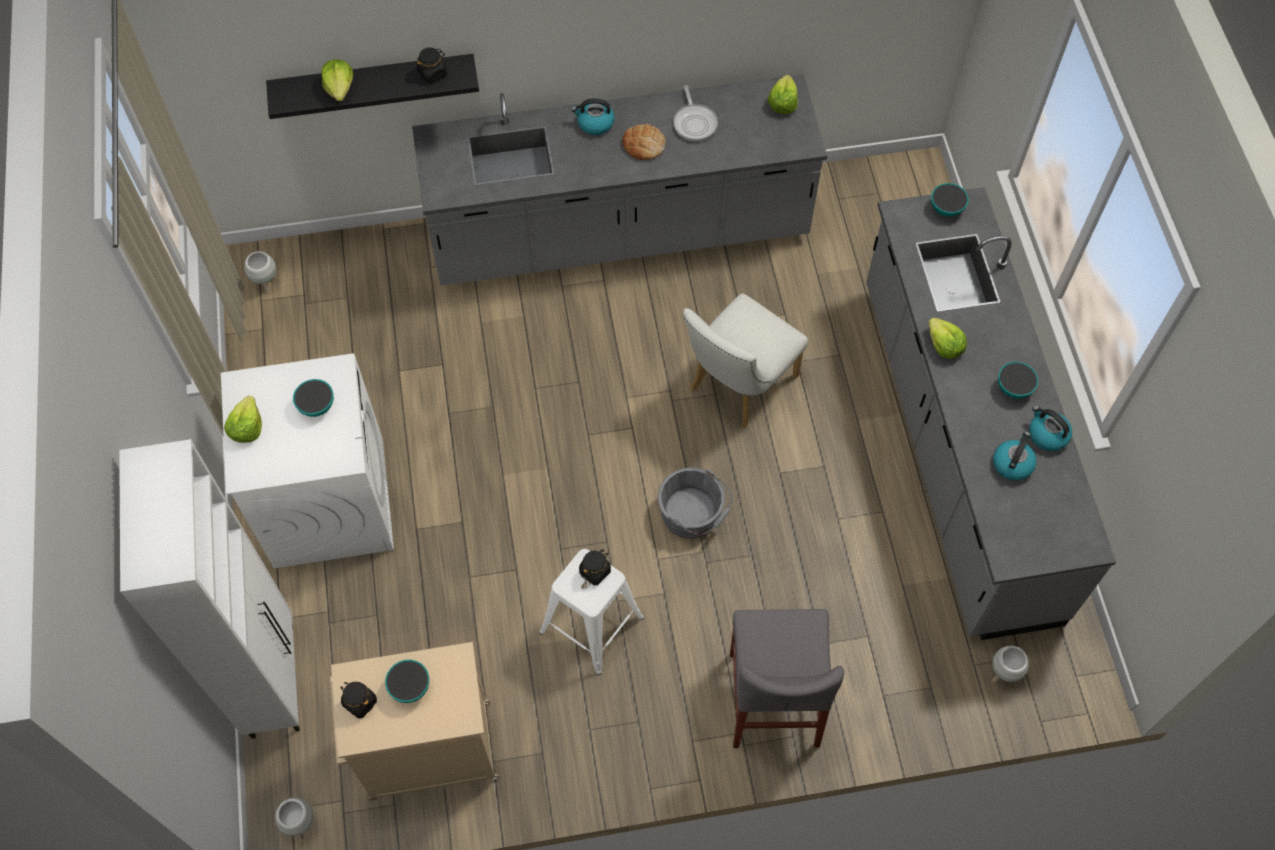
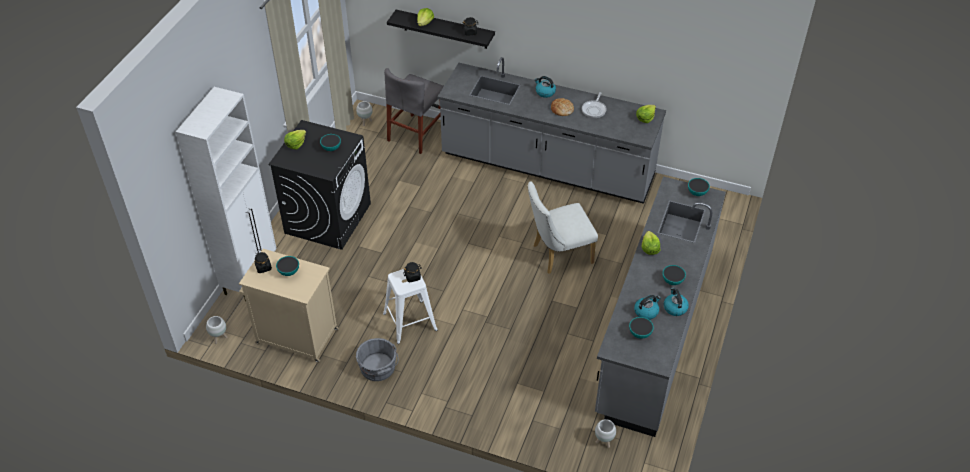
camera: 30 degrees right, 15 degrees down
(329, 501) = (328, 218): white washing machine -> black washing machine
(693, 514) = (494, 299): grey bucket -> grey bucket (378, 369)
(773, 698) = (475, 394): grey chair -> grey chair (416, 133)
(1028, 507) = (640, 333): none -> bowl

